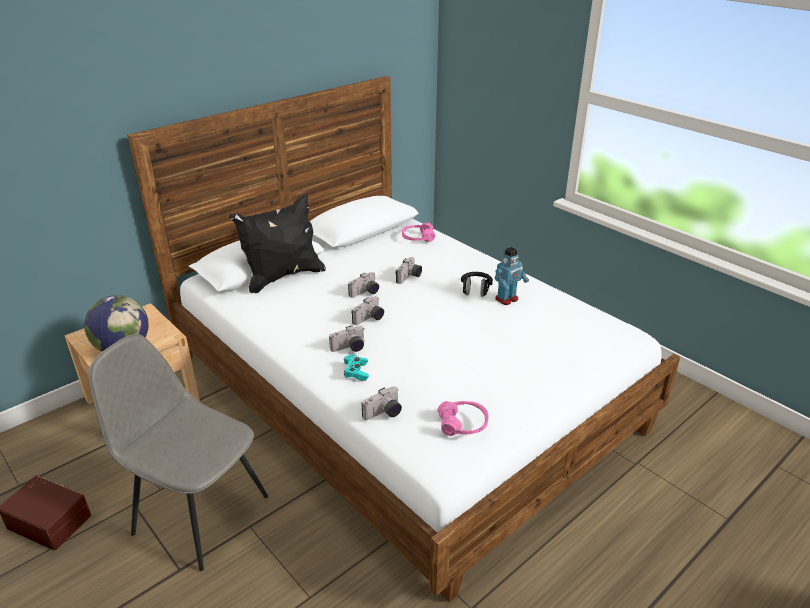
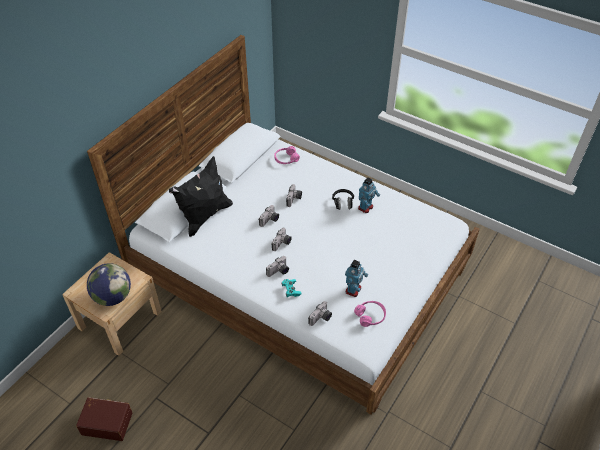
camera: 15 degrees left, 15 degrees up
(199, 513) = (202, 394): grey chair -> none
(450, 387) = (353, 290): none -> toy robot

